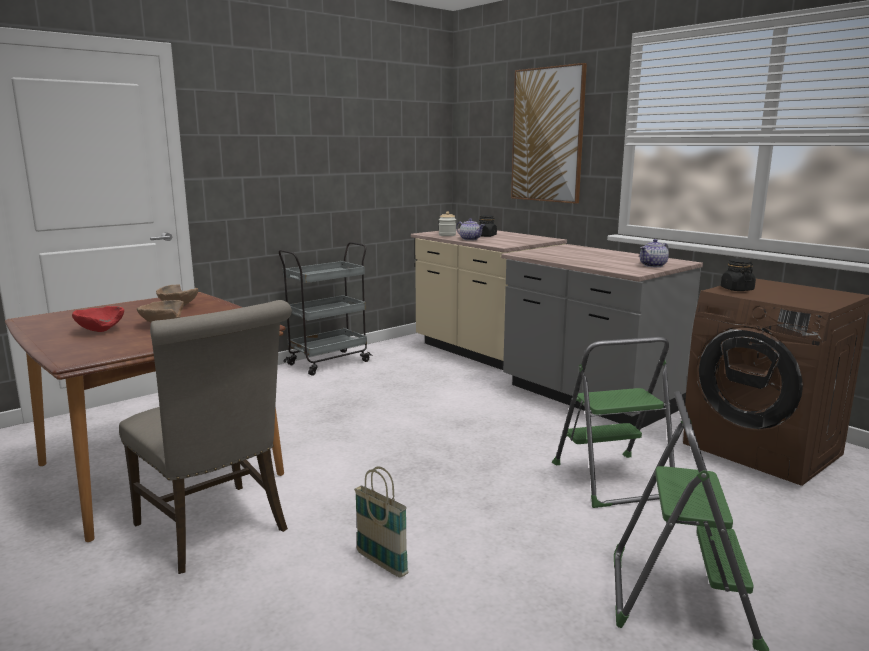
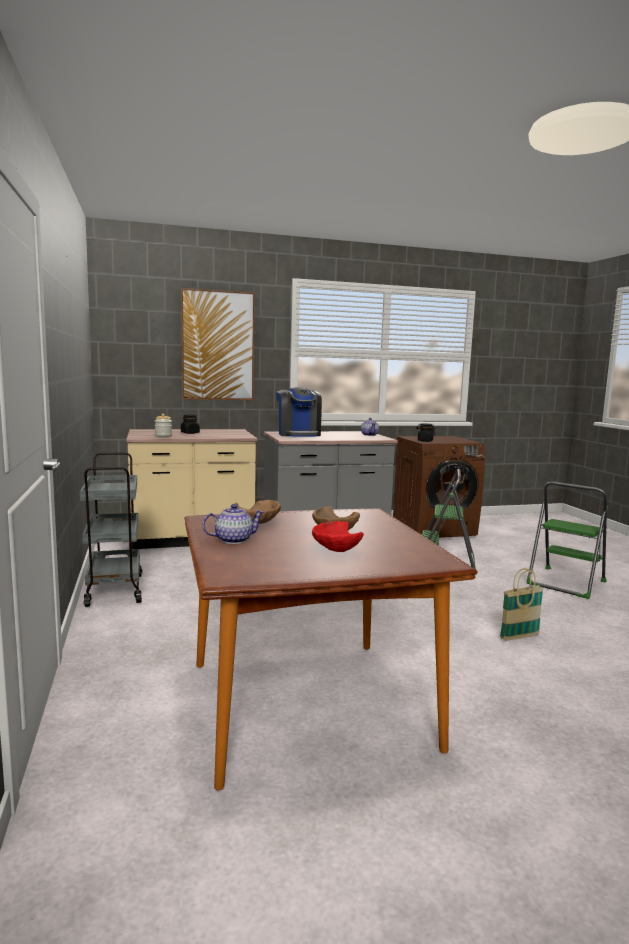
camera: 65 degrees left, 5 degrees down
(216, 530) = (450, 686): beige chair -> none
(470, 239) = (199, 436): teapot -> teapot (233, 540)
(571, 251) = (298, 434): none -> coffee machine

